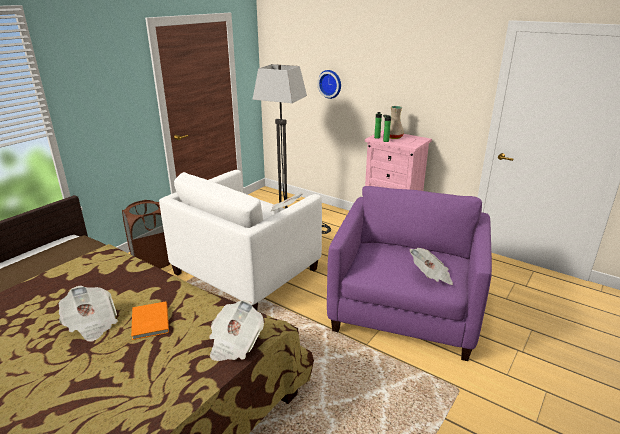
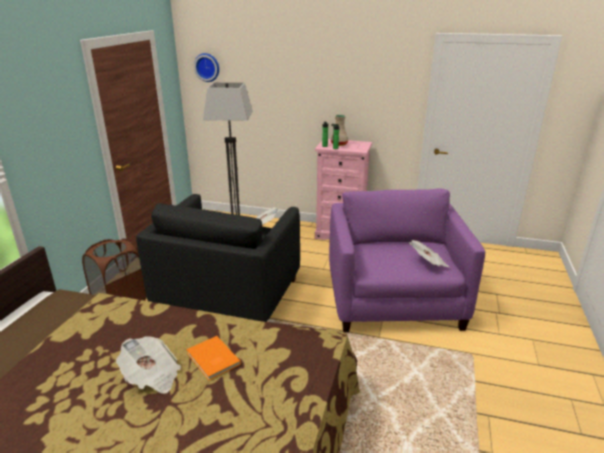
camera: 20 degrees left, 0 degrees up
(234, 343) = (311, 358): newspaper -> none
(246, 271) = (228, 295): white armchair -> black armchair
(330, 84) = (264, 98): wall clock -> wall clock (207, 67)

